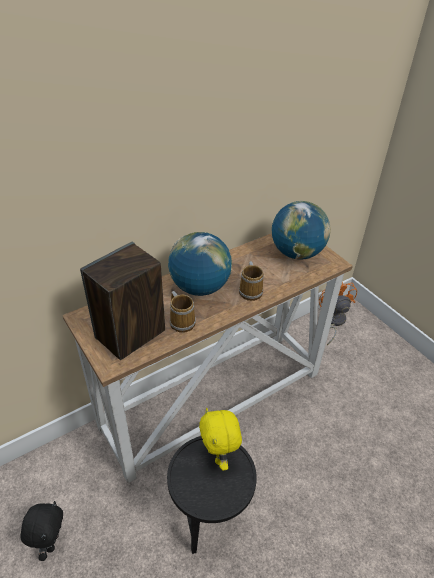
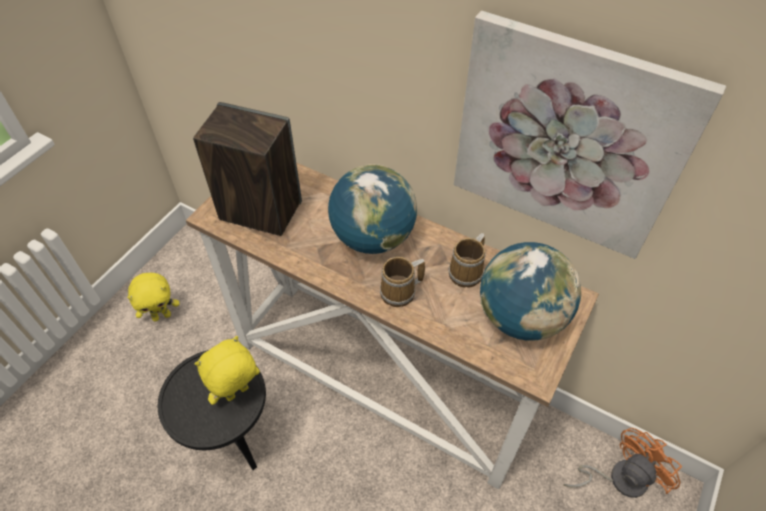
camera: 65 degrees right, 10 degrees up
(51, 542) = (162, 316): black plush toy -> yellow plush toy
(182, 321) = (304, 245): mug -> mug (467, 272)
(267, 144) = (567, 139): none -> picture

